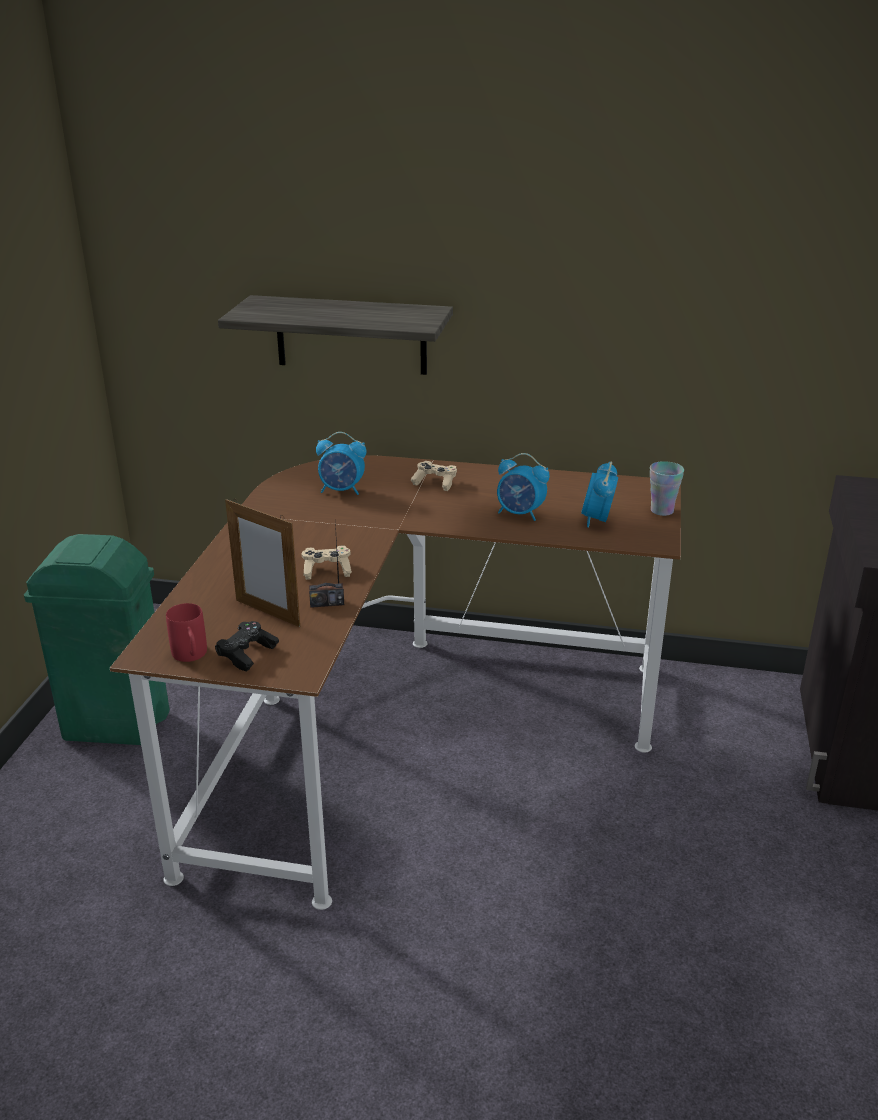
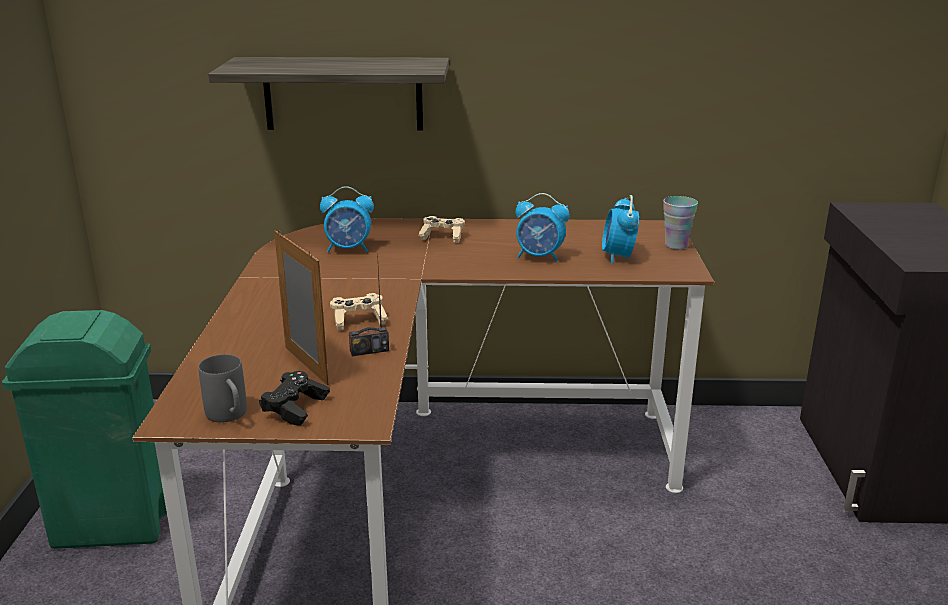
camera: 10 degrees left, 5 degrees down
(191, 656) = (229, 416): red mug -> grey mug
(267, 613) = (306, 365): picture frame -> picture frame turned 150 degrees counterclockwise

